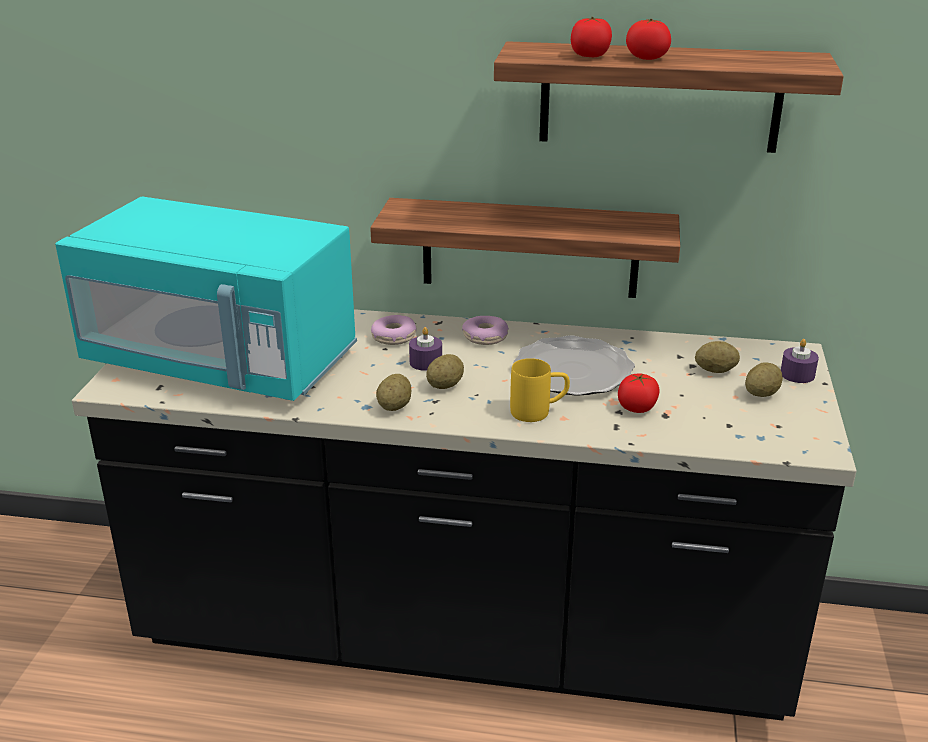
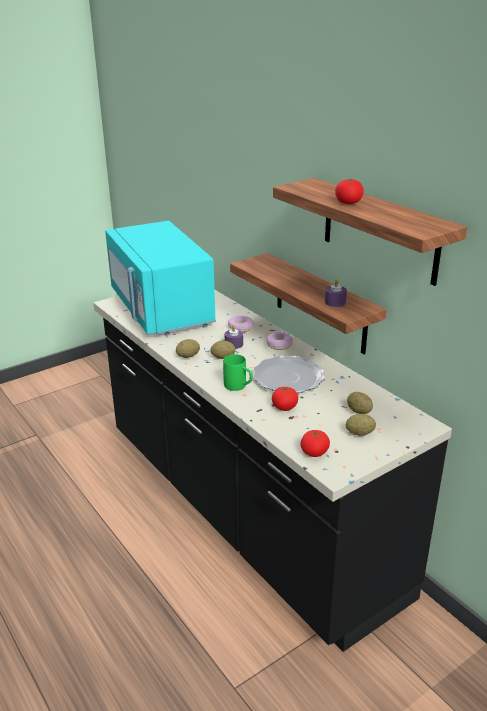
camera: 45 degrees right, 0 degrees up
(539, 412) = (239, 387): yellow mug -> green mug
(590, 56) = (324, 194): tomato -> tomato (314, 452)
(797, 374) = (401, 435): purple candle -> purple candle (335, 302)

